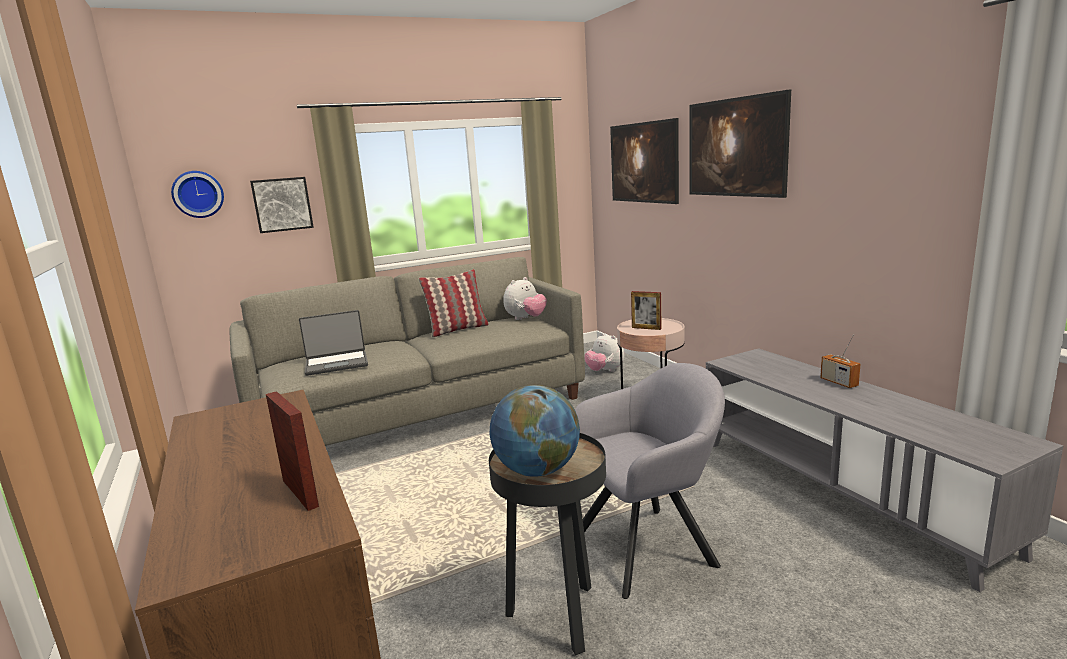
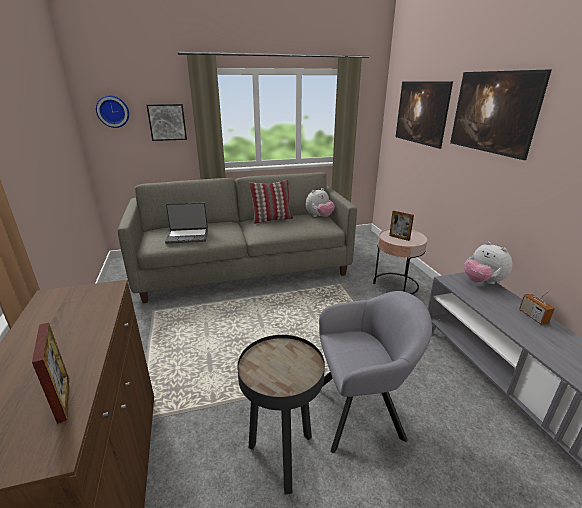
camera: 10 degrees right, 10 degrees up
(537, 470) = (270, 375): globe -> none
(605, 371) = (369, 256): plush toy -> plush toy (482, 282)

